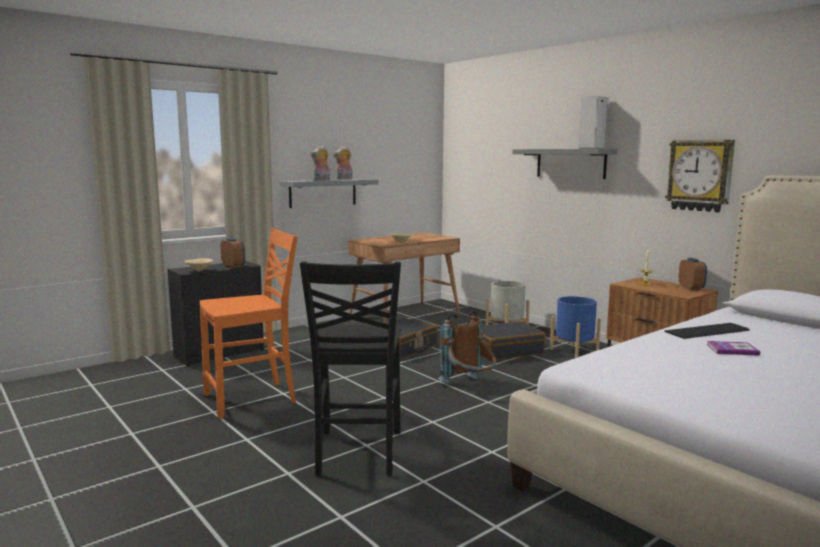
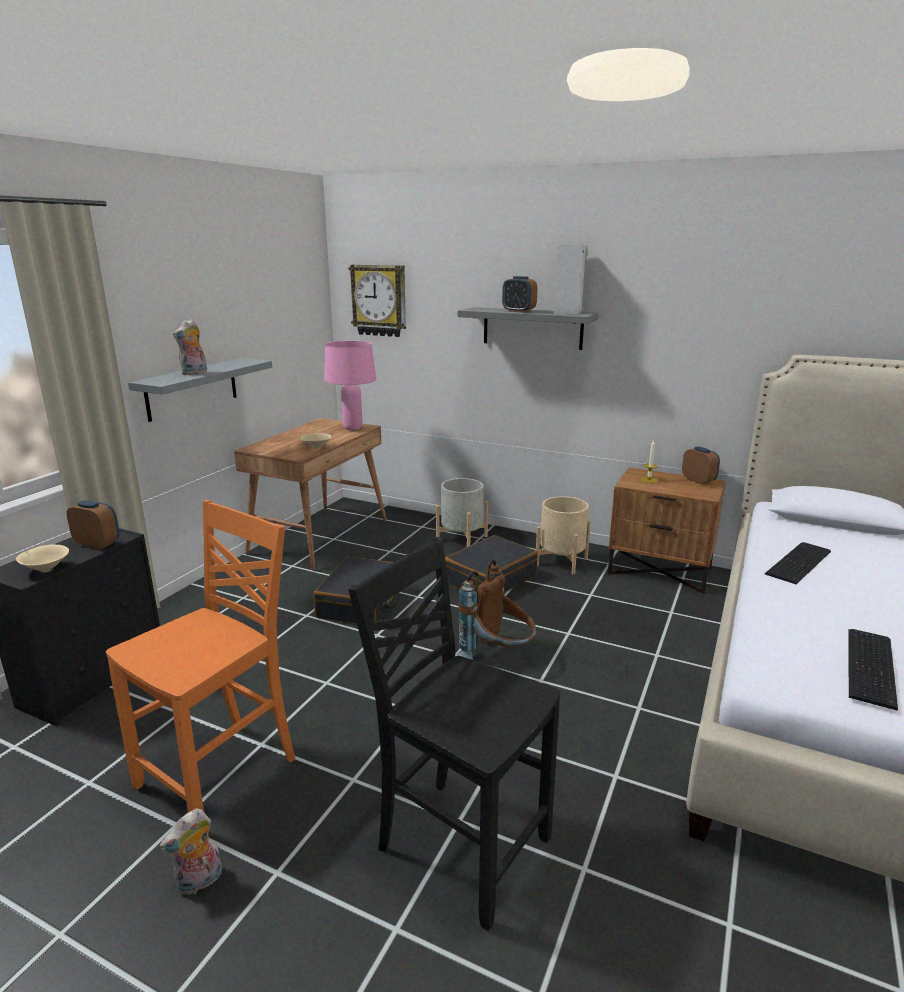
camera: 25 degrees left, 10 degrees up
(344, 179) = (222, 365): plush toy -> plush toy (199, 882)
(357, 453) = (460, 844): black chair -> black chair turned 150 degrees clockwise
(438, 237) = (353, 428): none -> pink table lamp
(555, 148) = (518, 311): none -> alarm clock
(574, 350) = (561, 561): blue planter -> beige planter
(671, 373) = (873, 666): none -> keyboard
(700, 175) = (707, 350): wall clock -> wall clock (379, 300)
(732, 349) = (861, 596): book -> none

